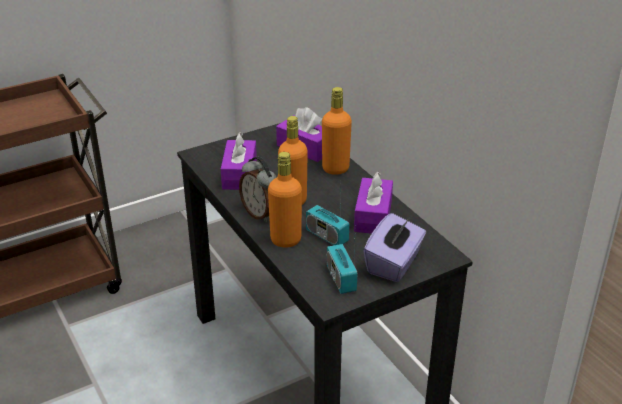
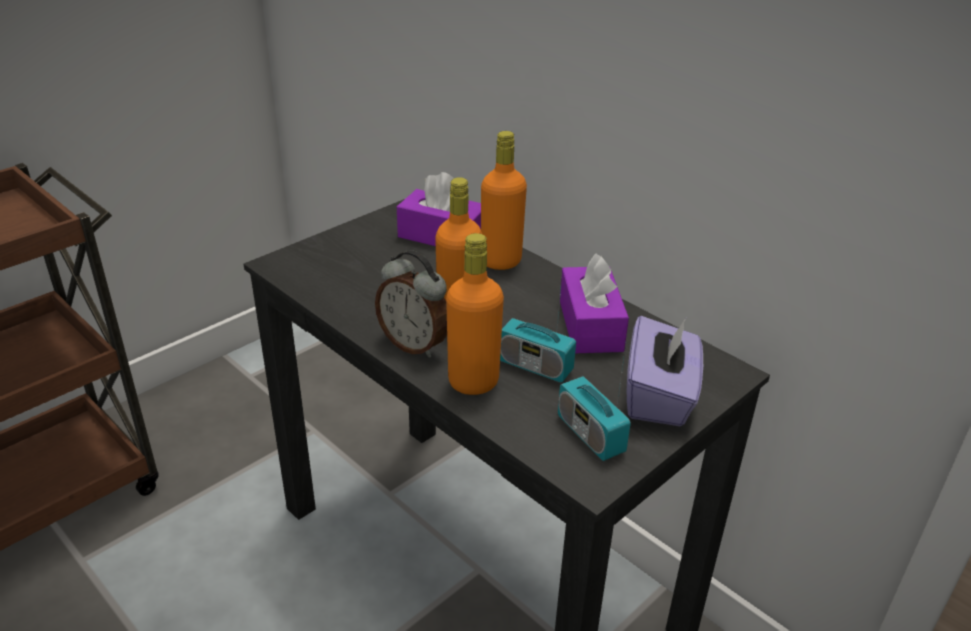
camera: 15 degrees left, 0 degrees up
(239, 174) = (357, 287): purple tissue box -> none

